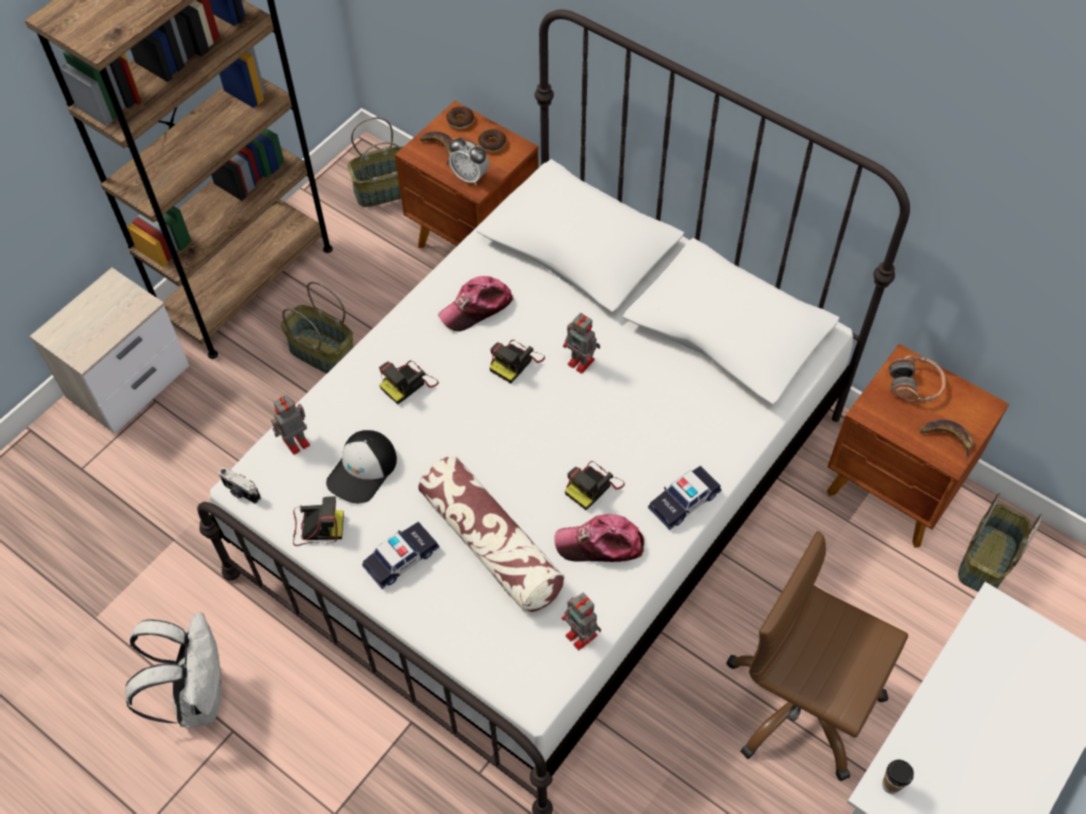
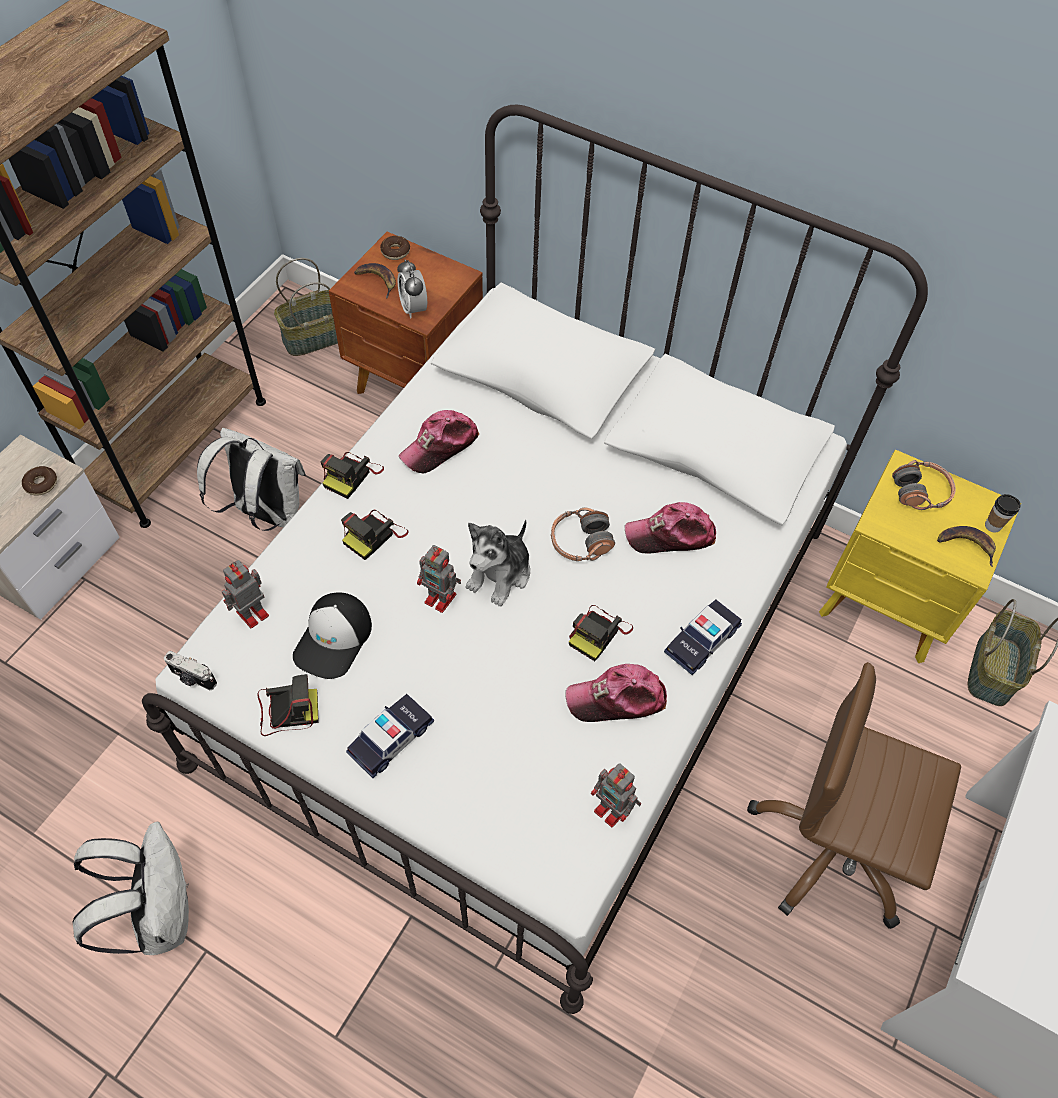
camera: 10 degrees left, 0 degrees up
(321, 353) = (265, 512): basket -> white backpack
(470, 177) = (413, 308): alarm clock -> alarm clock turned 45 degrees clockwise
(491, 544) = (493, 711): pillow -> none
(492, 144) = (433, 273): donut -> donut (41, 484)
(514, 427) = (500, 574): none -> plush toy
(516, 362) = (492, 501): camera -> camera (352, 475)
(582, 362) = (565, 496): toy robot -> toy robot (441, 599)
(590, 404) = (581, 542): none -> headphones
(672, 405) = (670, 535): none -> cap
(891, 785) = (1000, 953): cup -> cup (993, 525)
(894, 491) = (886, 605): brown nightstand -> yellow nightstand

